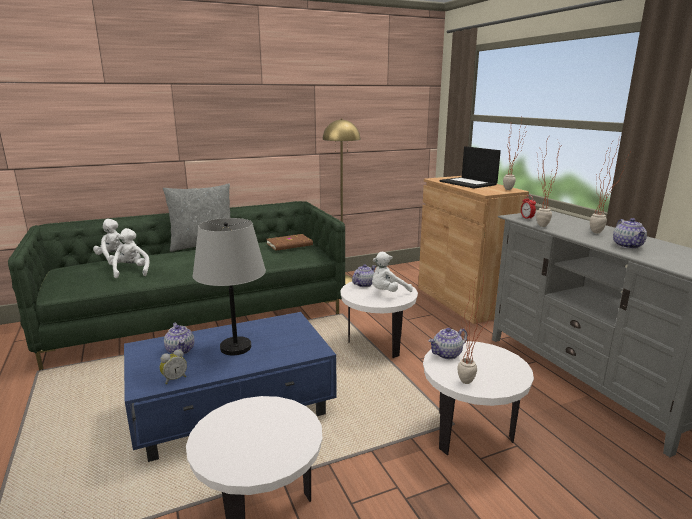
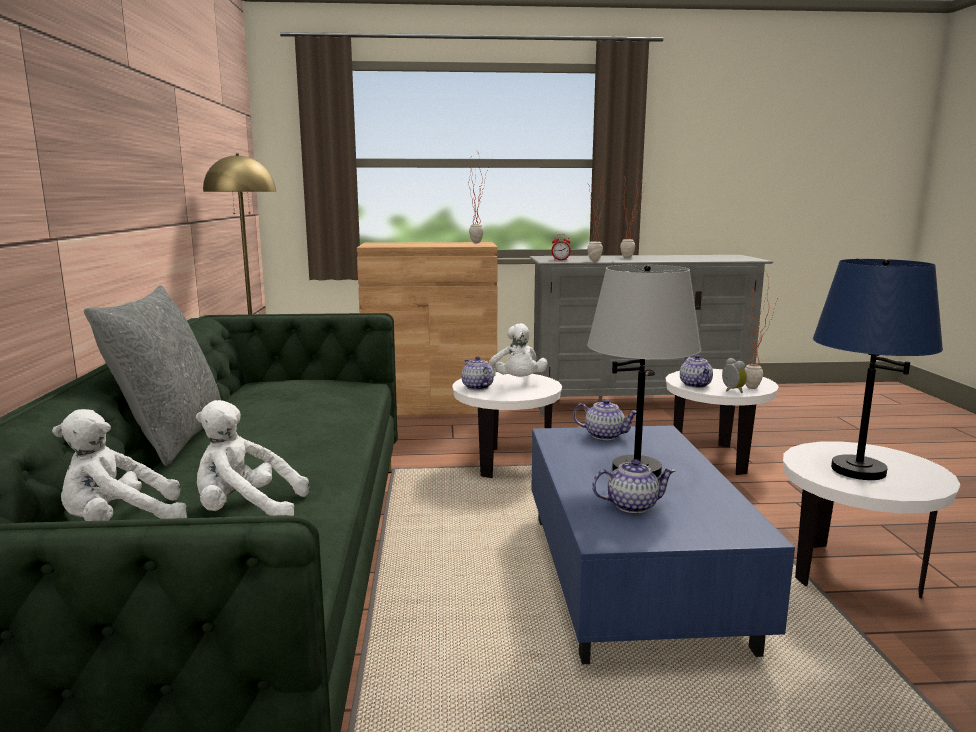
camera: 70 degrees left, 5 degrees down
(174, 379) = (728, 511): alarm clock -> alarm clock (731, 391)
(245, 428) = (857, 470): none -> blue table lamp
(290, 244) = (302, 382): brown book -> none
(468, 183) = (420, 244): laptop -> none
(628, 246) = (672, 258): teapot -> teapot (605, 435)

